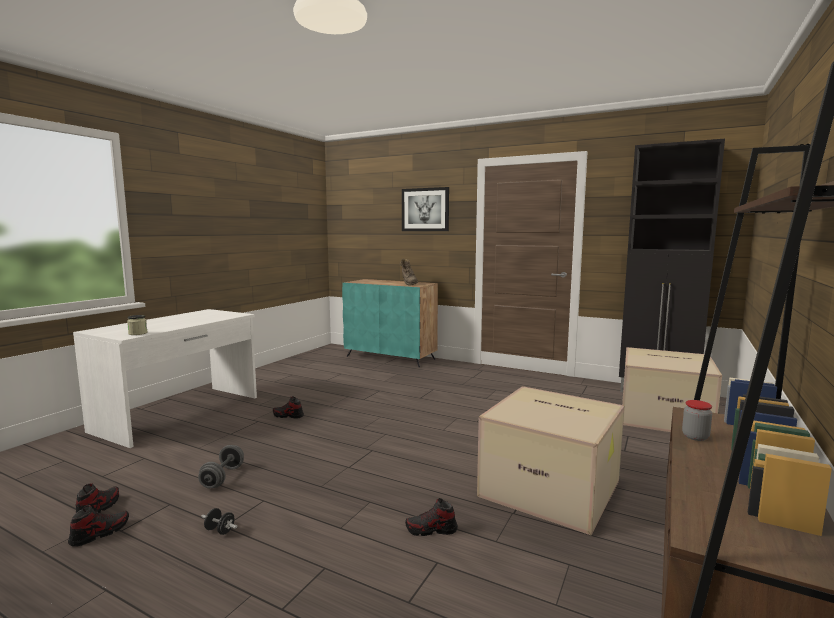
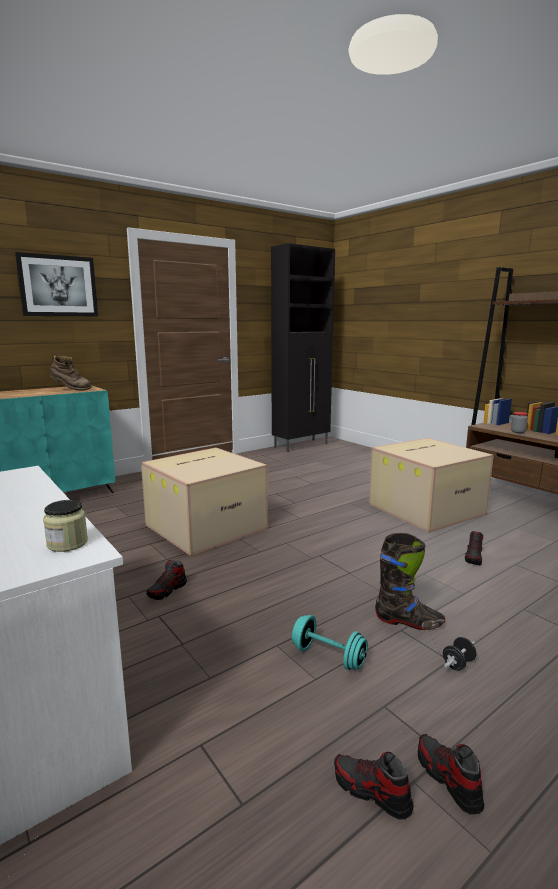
camera: 65 degrees left, 5 degrees up
(223, 477) = (328, 657): grey dumbbell -> turquoise dumbbell
(276, 502) = (408, 622): none -> black boot
(665, 416) = (341, 455): cardboard box -> cardboard box (206, 526)

